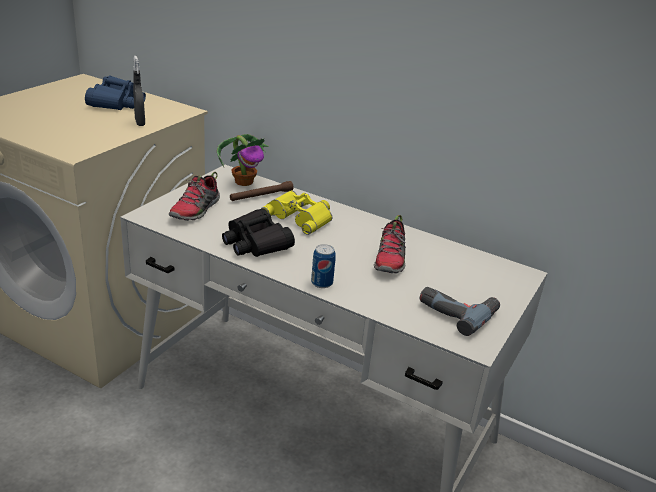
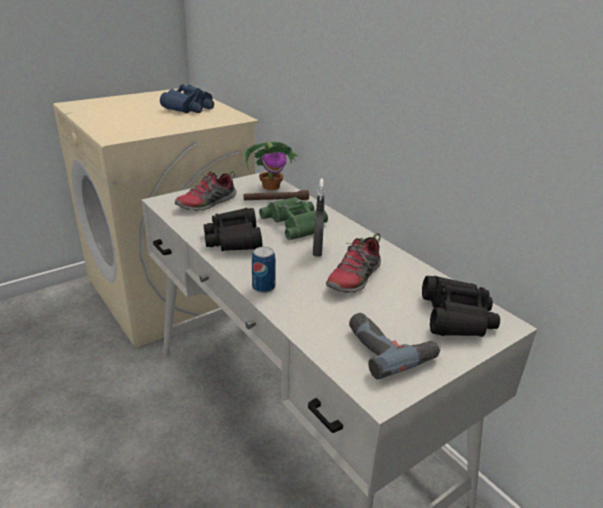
camera: 25 degrees right, 0 degrees up
(140, 122) = (191, 123): grey spray bottle -> grey spray bottle (317, 251)
(300, 217) = (296, 223): yellow binoculars -> green binoculars
(488, 275) = (456, 317): none -> black binoculars

